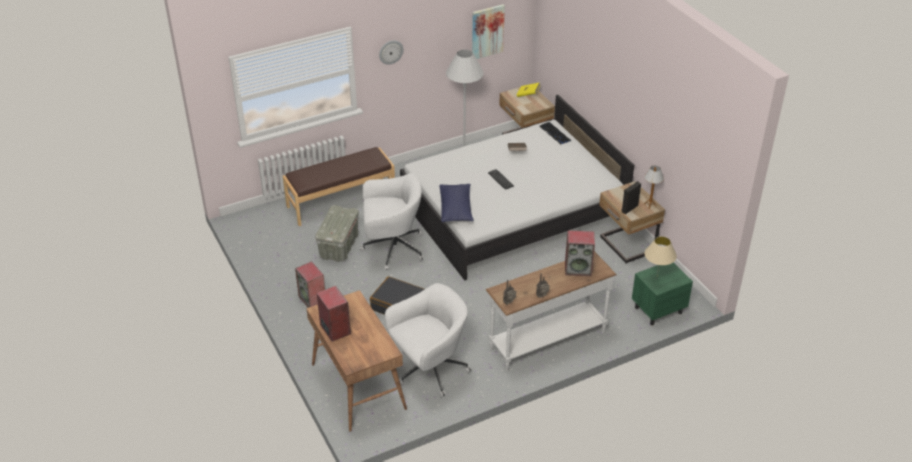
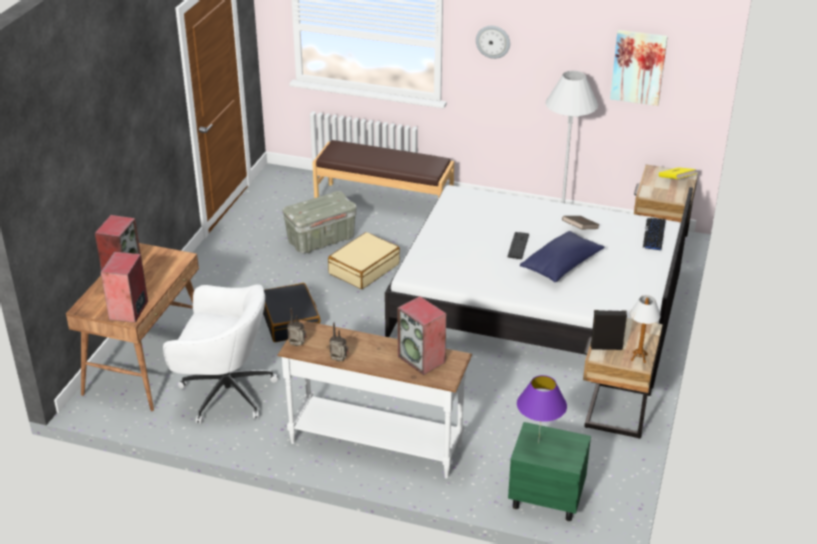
camera: 45 degrees right, 5 degrees down
(313, 300) = (228, 270): speaker -> speaker (129, 310)
(392, 248) = (364, 269): white office chair -> beige suitcase
(456, 209) = (427, 248): blue pillow -> blue pillow (561, 266)
(656, 279) = (538, 443): beige table lamp -> purple table lamp

